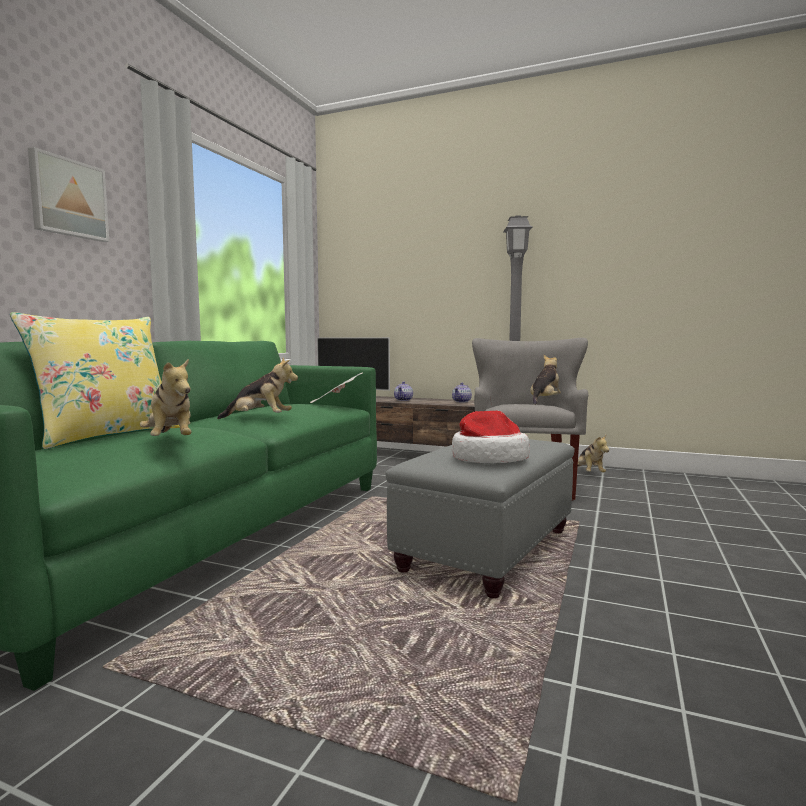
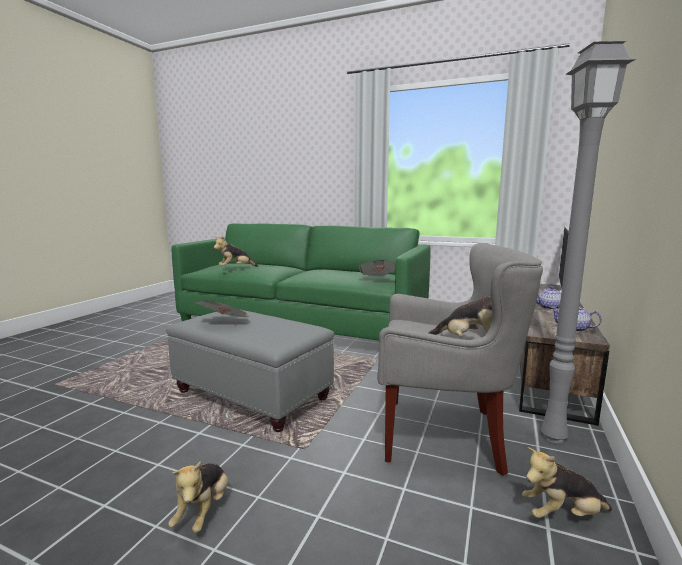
camera: 90 degrees right, 5 degrees up
(68, 198) = (324, 154): picture -> none
(106, 435) = (263, 264): yellow pillow -> none
(259, 419) = (309, 274): plush toy -> plush toy (203, 511)
(488, 458) = (226, 323): hat -> newspaper

